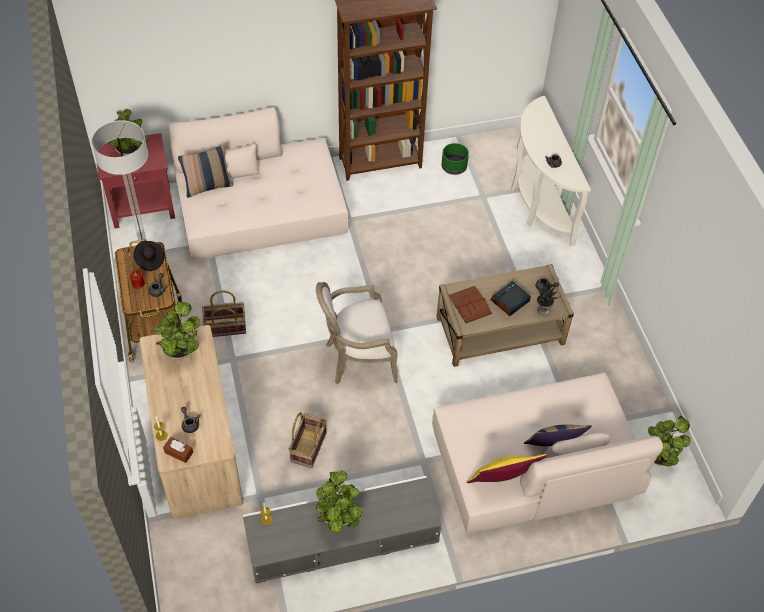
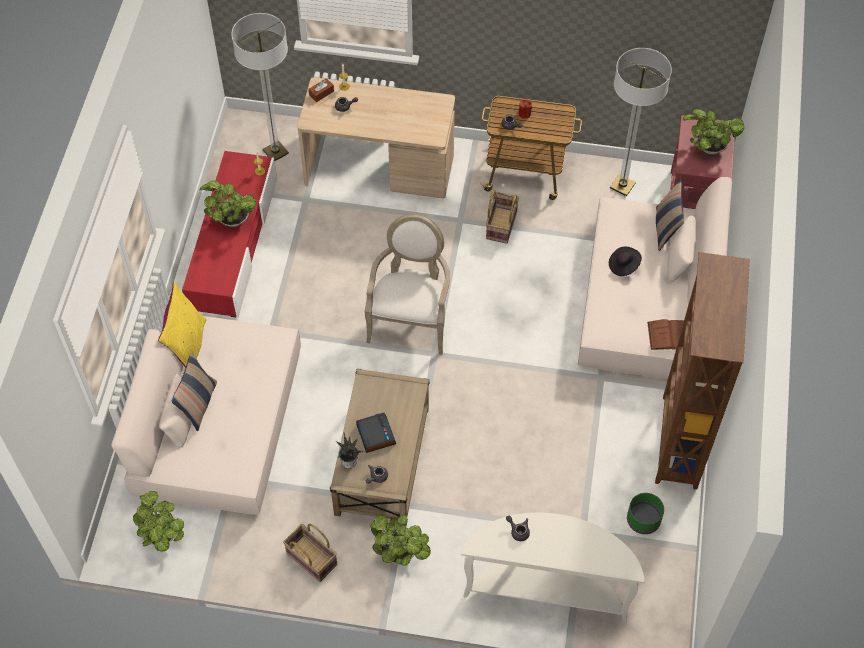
camera: 115 degrees right, 5 degrees up
(149, 260) = (549, 127): black hat -> black hat (623, 265)
(180, 349) = (426, 119): potted plant -> potted plant (401, 553)
(209, 550) = (275, 152): none -> floor lamp
(309, 447) = (333, 248): basket -> basket (311, 559)
(342, 538) = (233, 243): grey tv stand -> red tv stand
(470, 304) = (389, 395): brown book -> brown book (669, 335)

